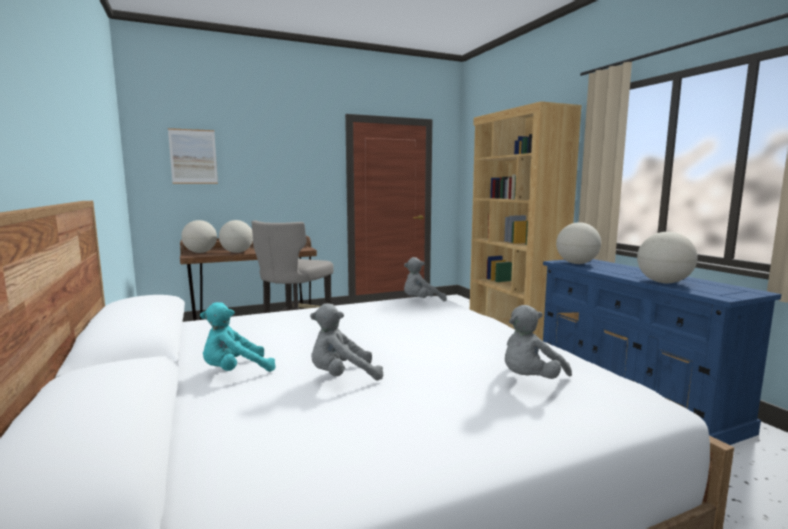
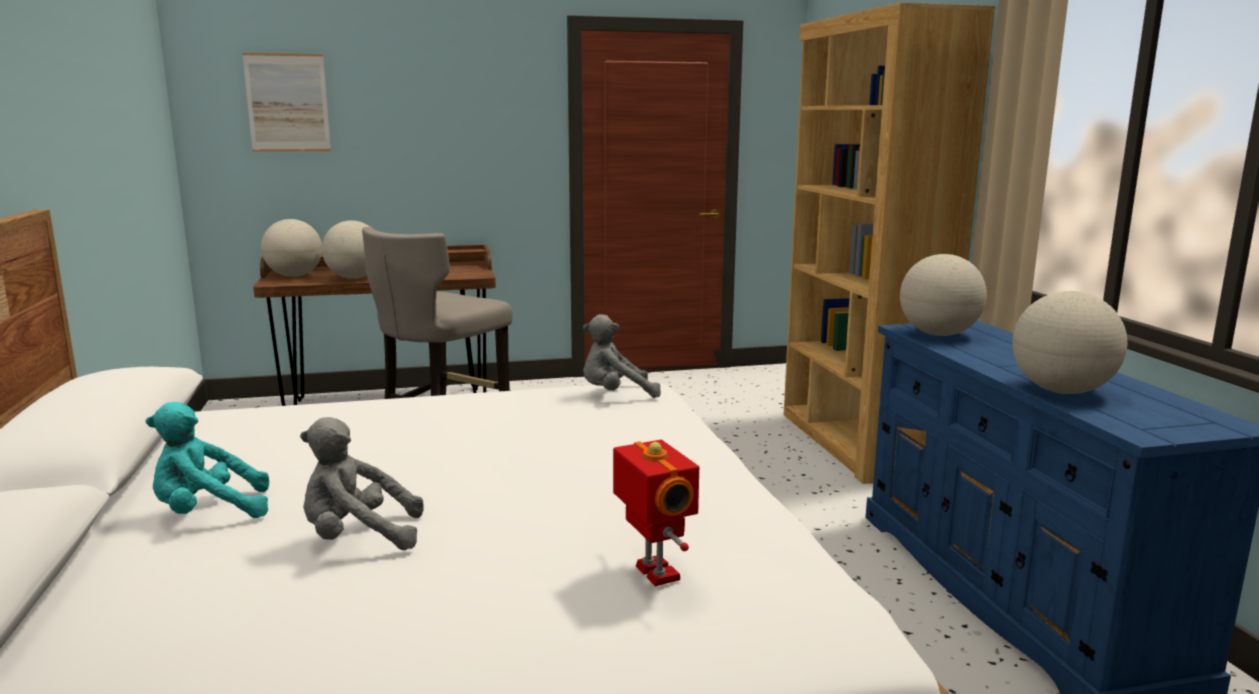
camera: 10 degrees right, 5 degrees up
(530, 380) = (654, 573): grey plush toy -> toy robot

